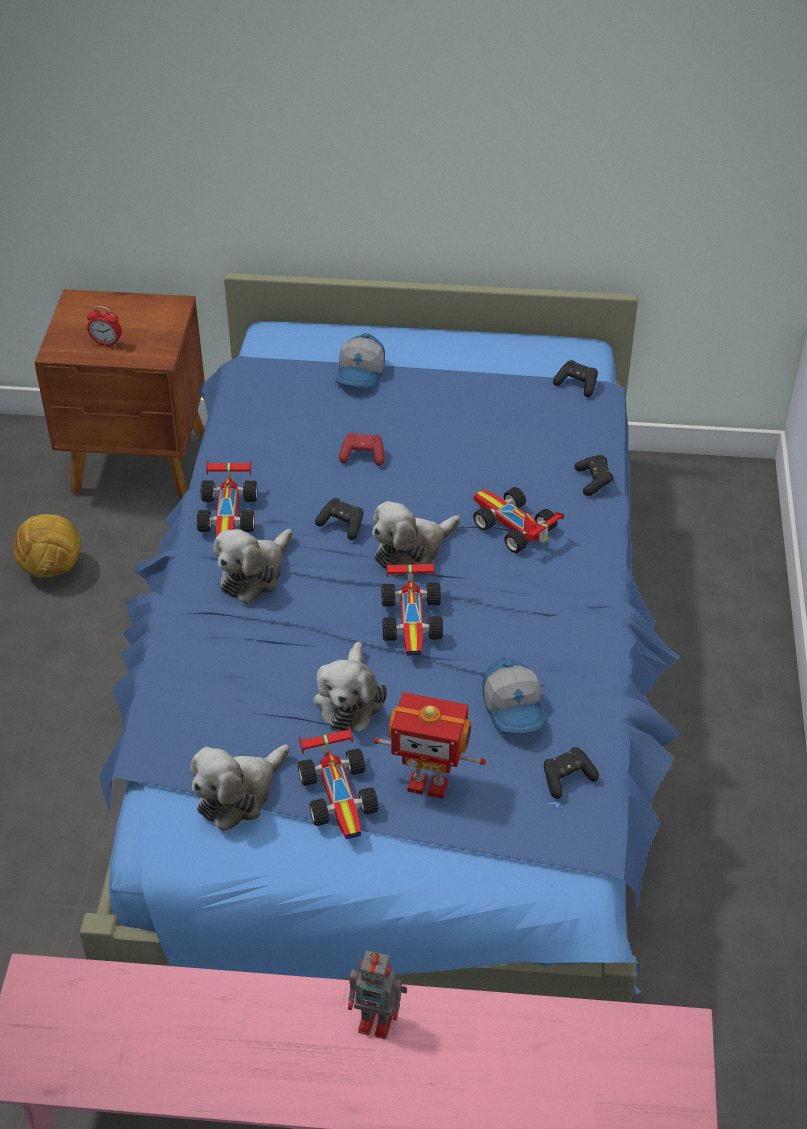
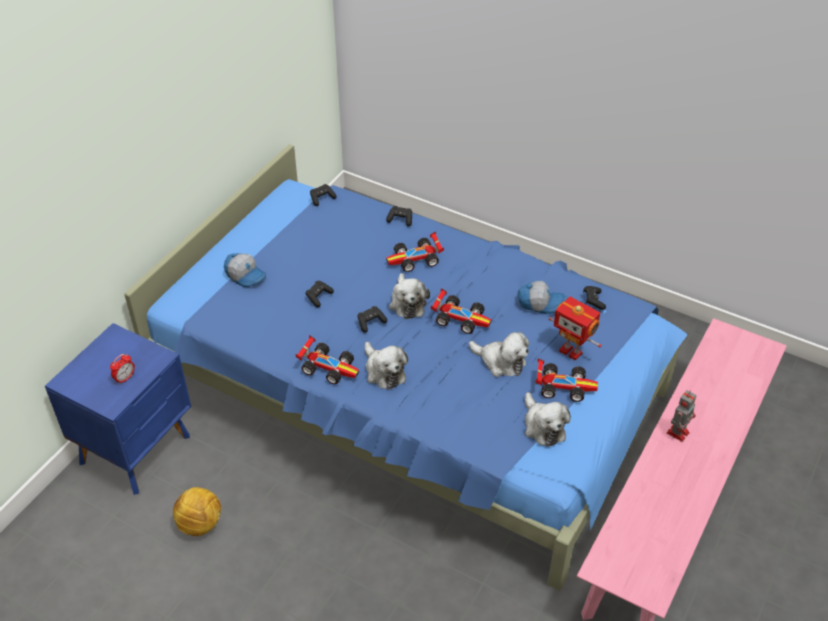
camera: 65 degrees left, 0 degrees up
(141, 464) = (137, 449): brown nightstand -> blue nightstand
(363, 456) = (318, 297): red game controller -> black game controller
(428, 783) = (571, 351): toy robot -> toy robot turned 90 degrees clockwise

